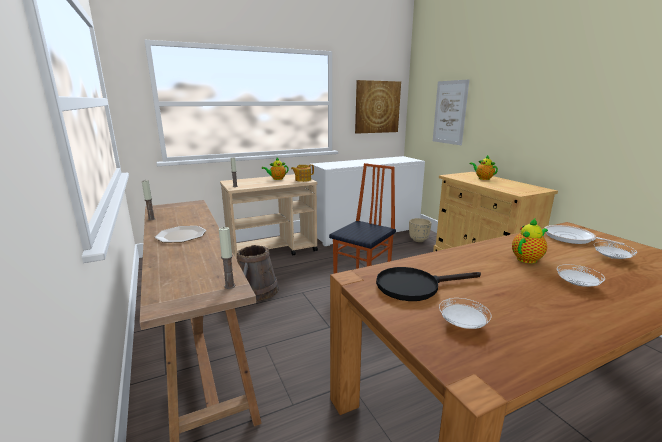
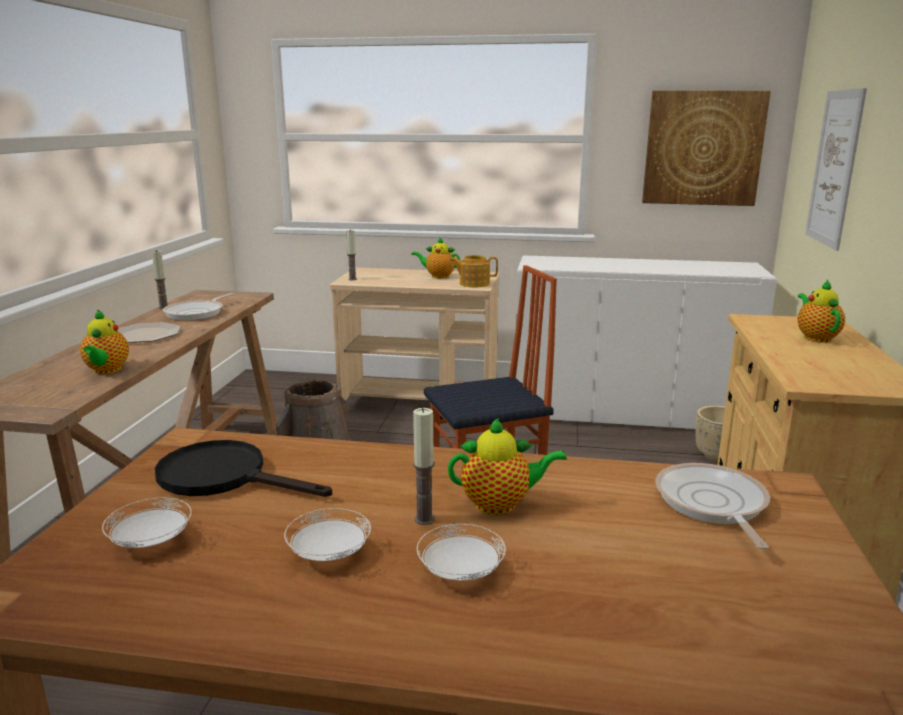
camera: 35 degrees right, 0 degrees up
(184, 218) = (197, 313): none -> frying pan
(210, 259) = (106, 370): none -> teapot
(229, 286) = (54, 405): candle -> candle (424, 519)
(611, 258) = (685, 566): white plate -> white plate (330, 554)

